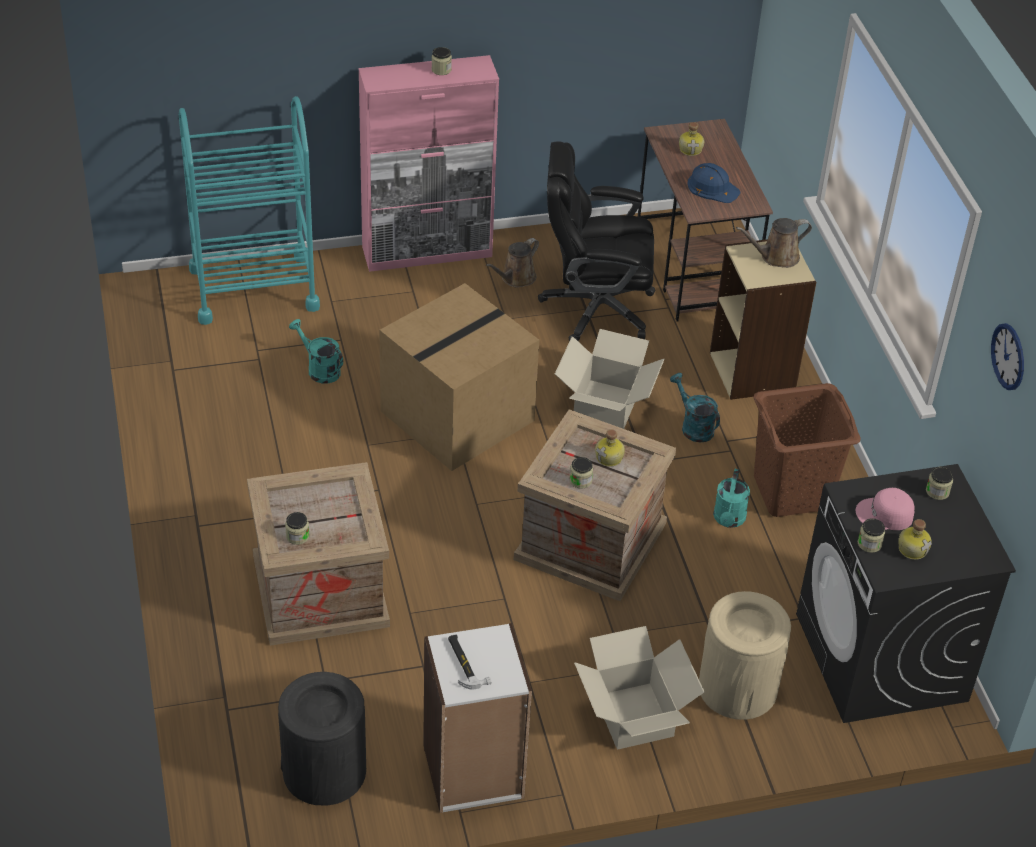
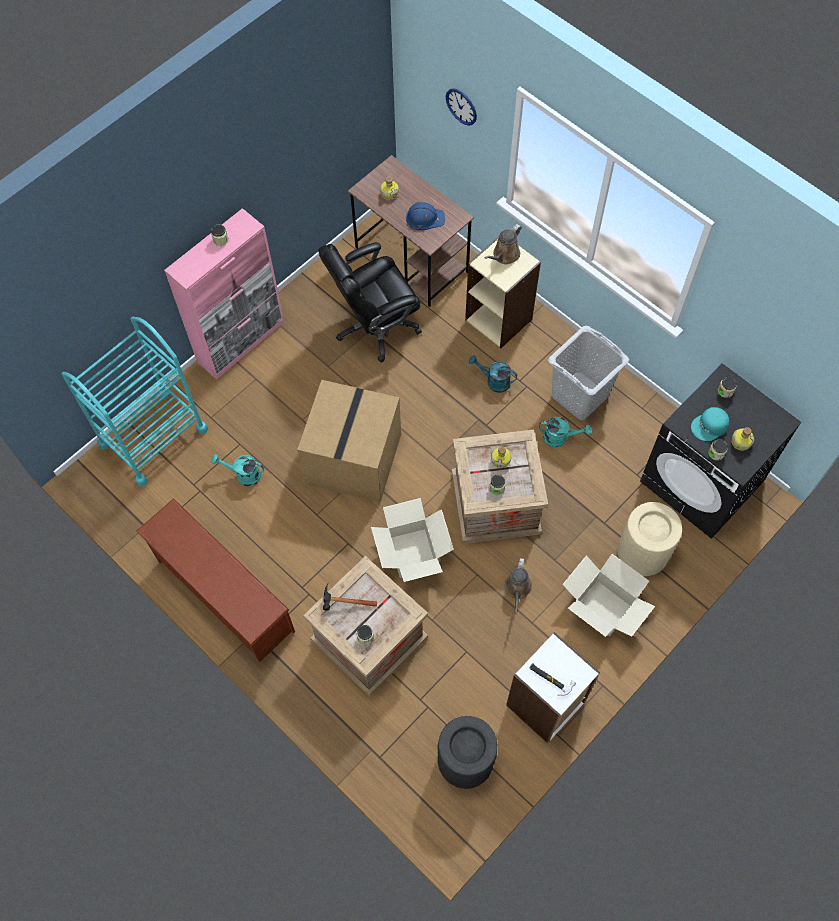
camera: 30 degrees left, 20 degrees up
(195, 464) = (223, 596): none -> brown shoe rack
(301, 493) = (343, 603): none -> hammer
(516, 278) = (311, 330): brown watering can -> brown watering can (517, 589)
(605, 405) = (433, 397): cardboard box -> cardboard box (412, 553)
(729, 520) = (560, 438): turquoise watering can -> turquoise watering can turned 60 degrees counterclockwise
(792, 492) = (580, 395): brown laundry basket -> grey laundry basket
(885, 515) = (710, 426): pink cap -> turquoise cap
(1008, 356) = (767, 308): wall clock -> wall clock (461, 106)

